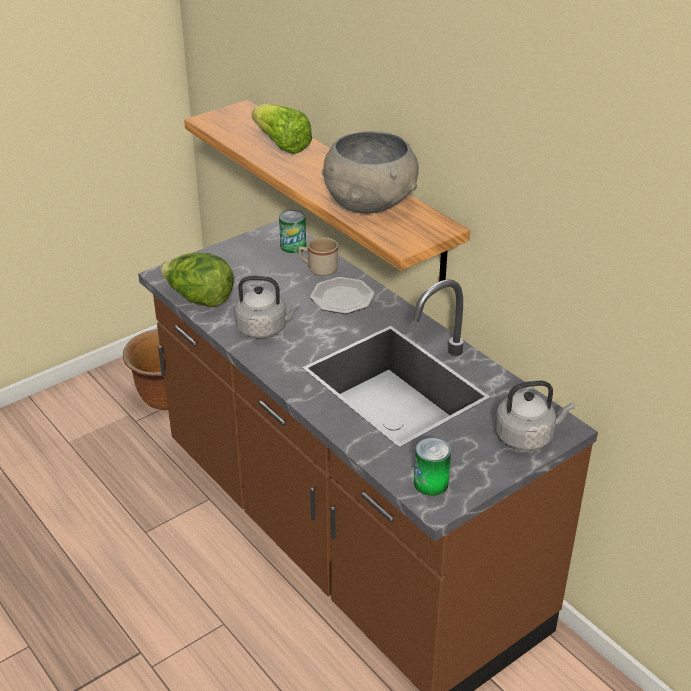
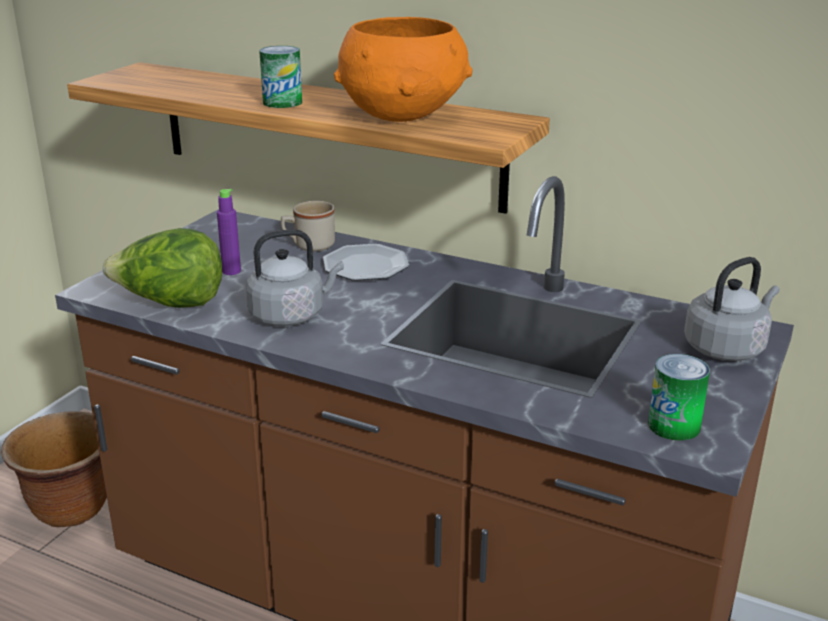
camera: 25 degrees left, 10 degrees down
(253, 280) = (231, 271): none -> purple bottle
(281, 145) = (228, 87): lettuce -> none
(293, 246) = (256, 231): can -> can (282, 102)
(370, 204) = (402, 114): grey bowl -> orange bowl

